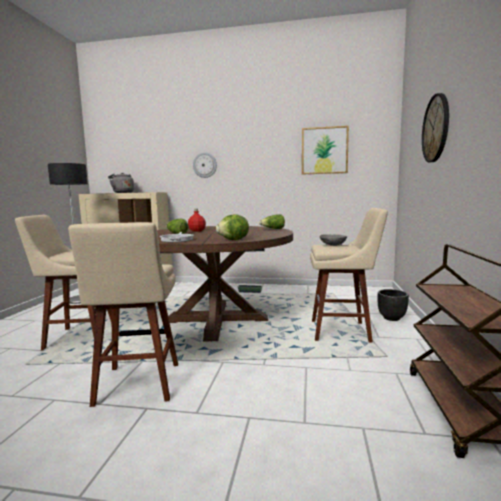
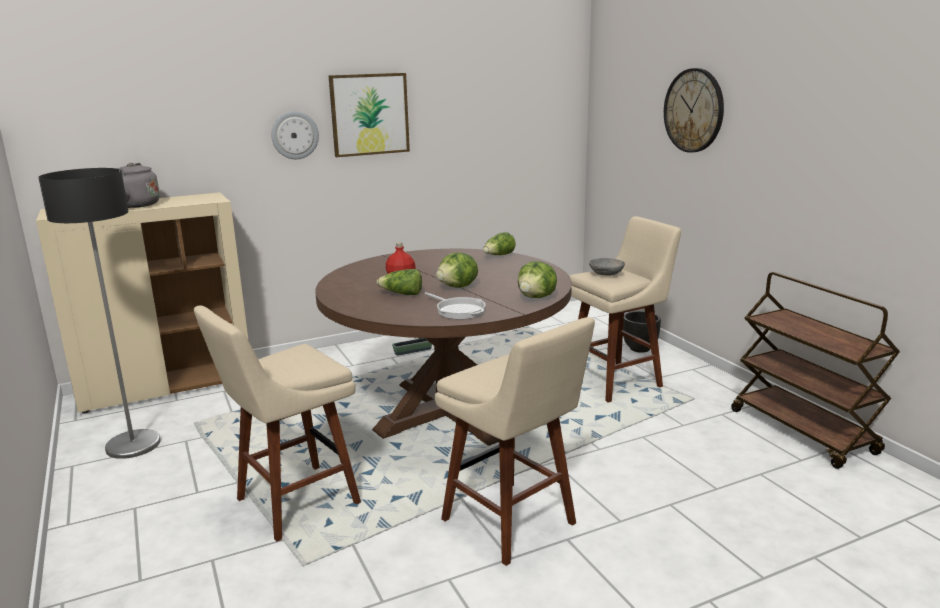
camera: 35 degrees left, 10 degrees up
(210, 234) = (458, 287): none -> lettuce
(324, 150) = (493, 105): picture -> picture (369, 114)

